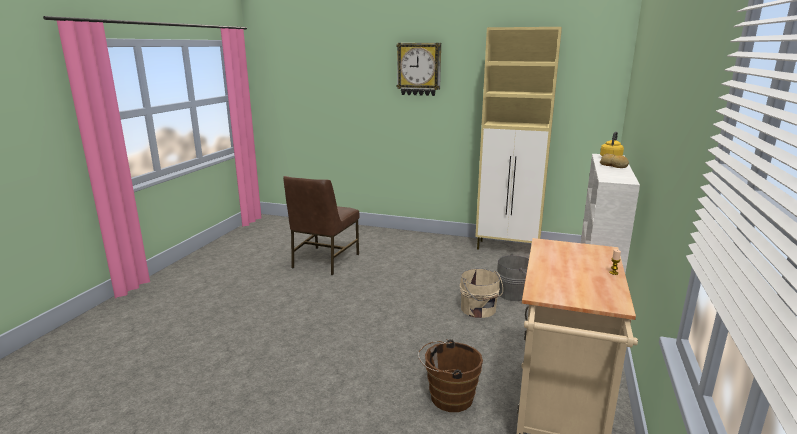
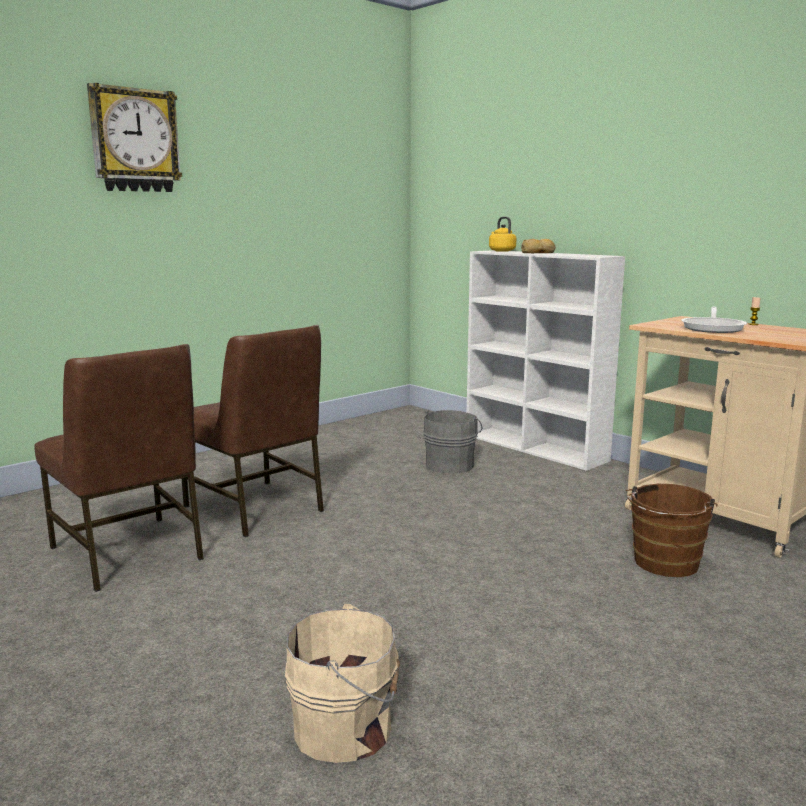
camera: 60 degrees left, 5 degrees down
(390, 267) = (256, 509): none -> brown chair
(479, 310) = (469, 492): beige bucket -> beige bucket (347, 729)
(508, 248) = (325, 434): beige cabinet -> none
(563, 261) = (713, 328): none -> frying pan

